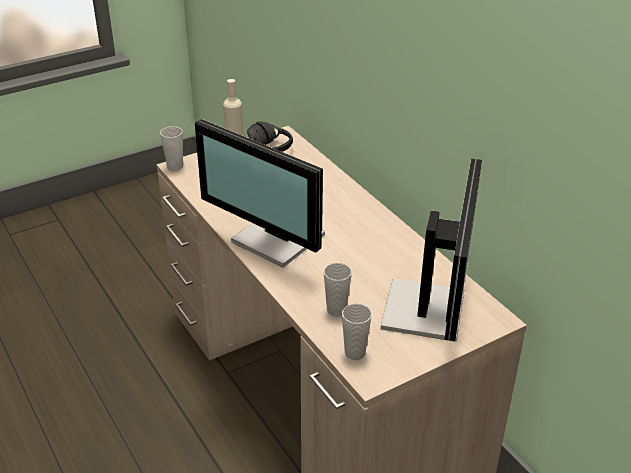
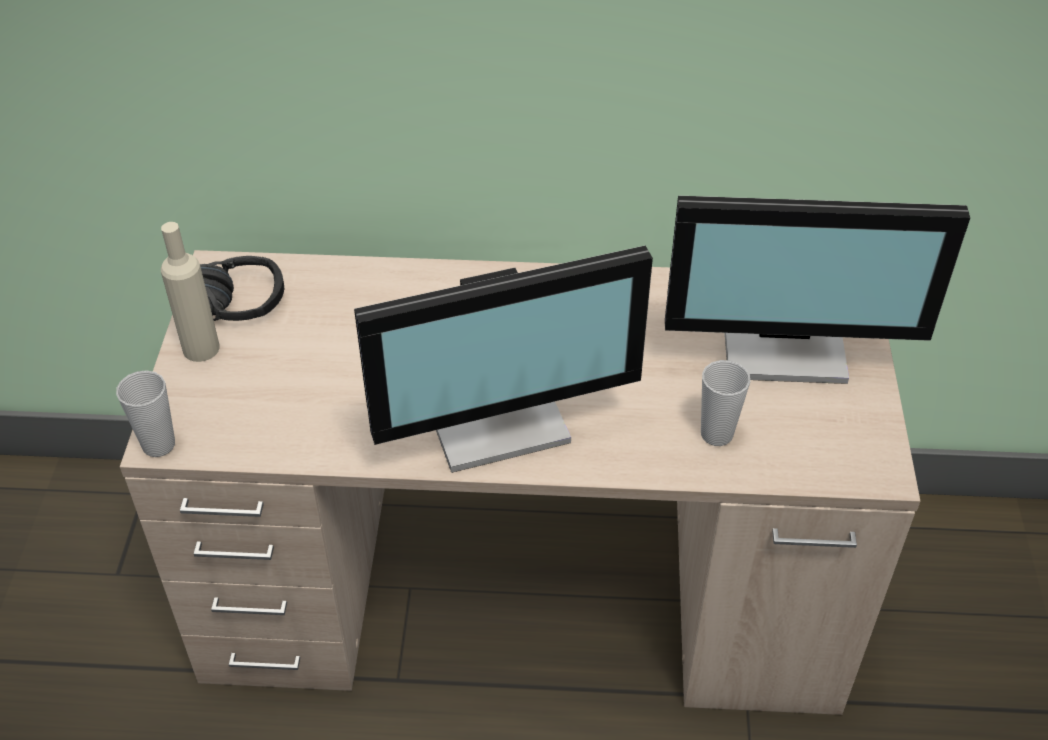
camera: 55 degrees left, 10 degrees up
(355, 353) = (820, 461): cup -> none
(428, 310) = (785, 344): monitor -> monitor turned 135 degrees clockwise

